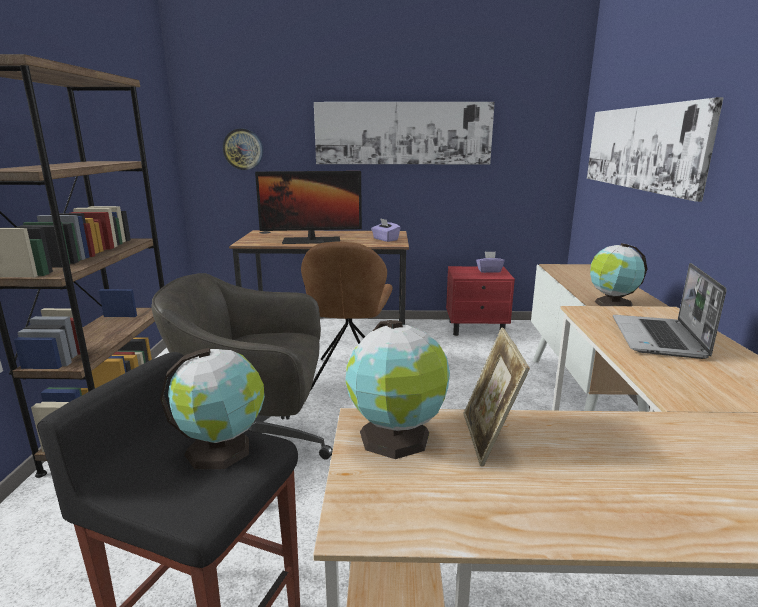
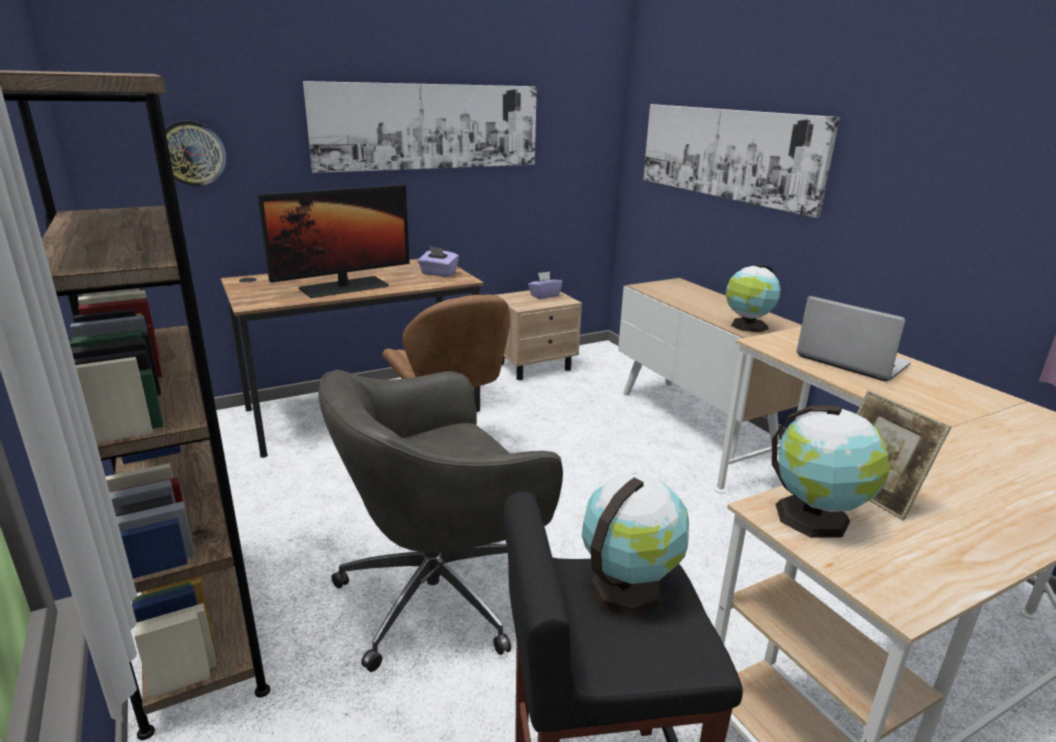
camera: 30 degrees left, 5 degrees up
(477, 328) = (535, 366): red nightstand -> beige nightstand
(658, 338) = (850, 361): laptop -> laptop turned 150 degrees clockwise

